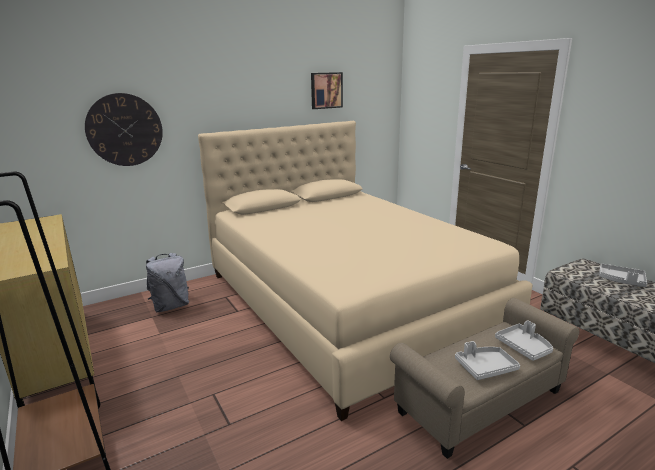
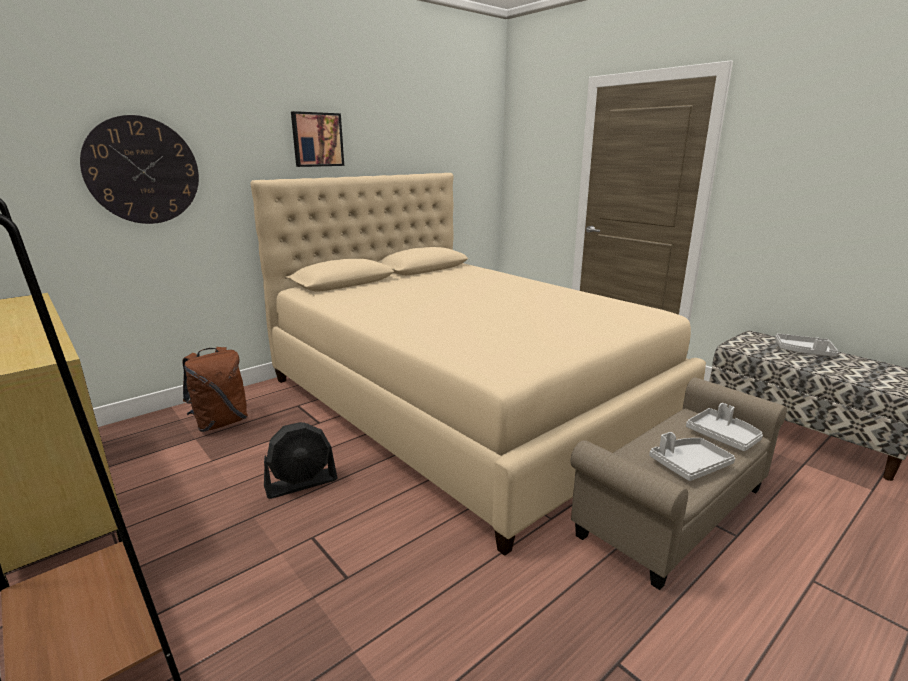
camera: 10 degrees left, 0 degrees up
(171, 306) = (221, 422): grey backpack -> brown backpack
(215, 355) = (301, 483): none -> black fan
(326, 90) = (415, 132): picture -> picture (317, 139)

